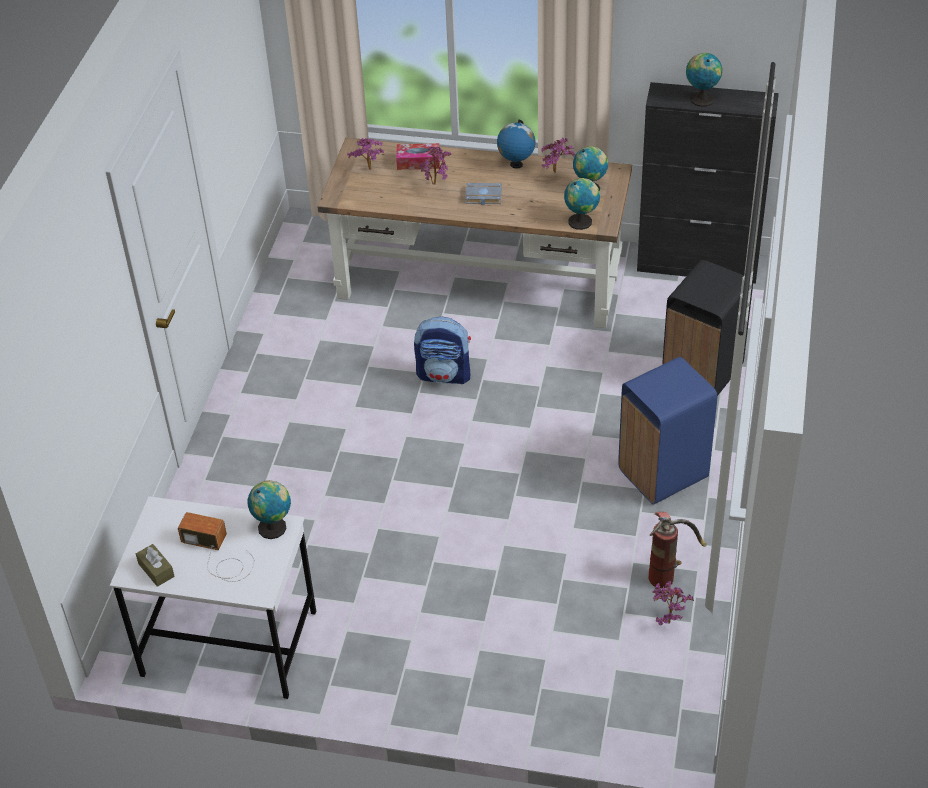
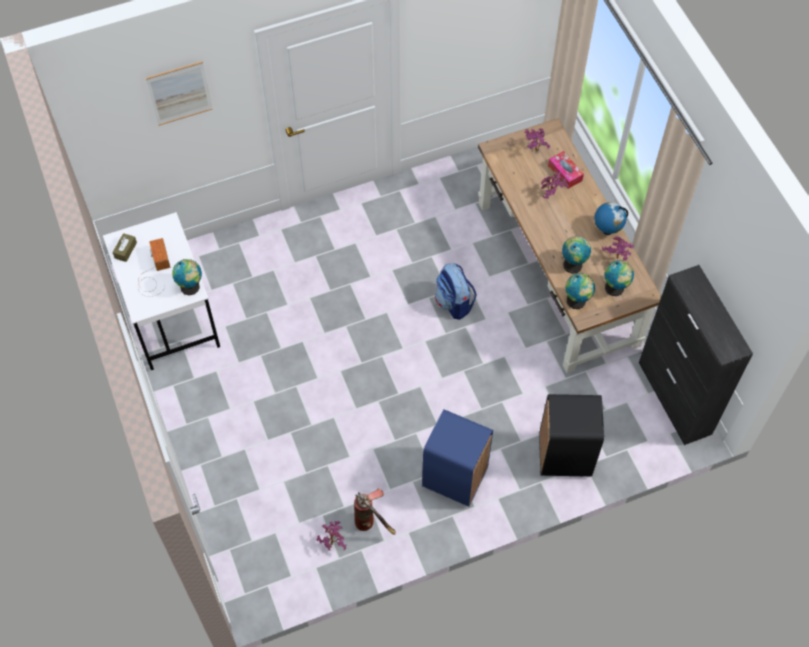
camera: 55 degrees right, 15 degrees up
(81, 312) = (179, 93): none -> picture
(482, 197) = (558, 229): grey book -> none
(701, 98) = (704, 306): globe -> globe (573, 264)

